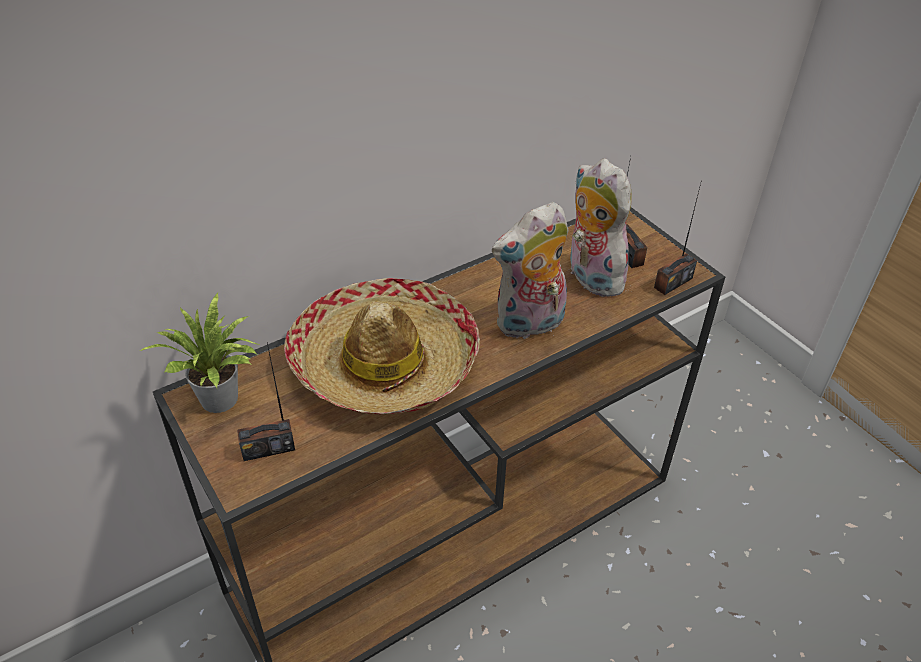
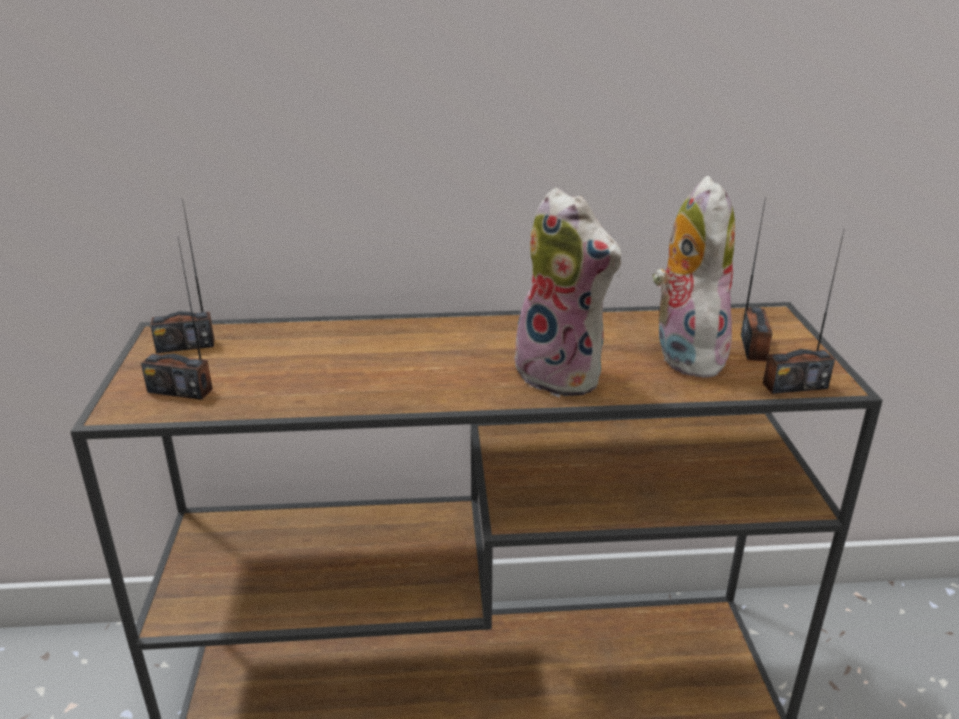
camera: 30 degrees right, 15 degrees down
(222, 402) = (185, 345): potted plant -> radio
(385, 362) = (369, 360): hat -> none
(530, 325) = (564, 375): plush toy -> plush toy turned 135 degrees counterclockwise

